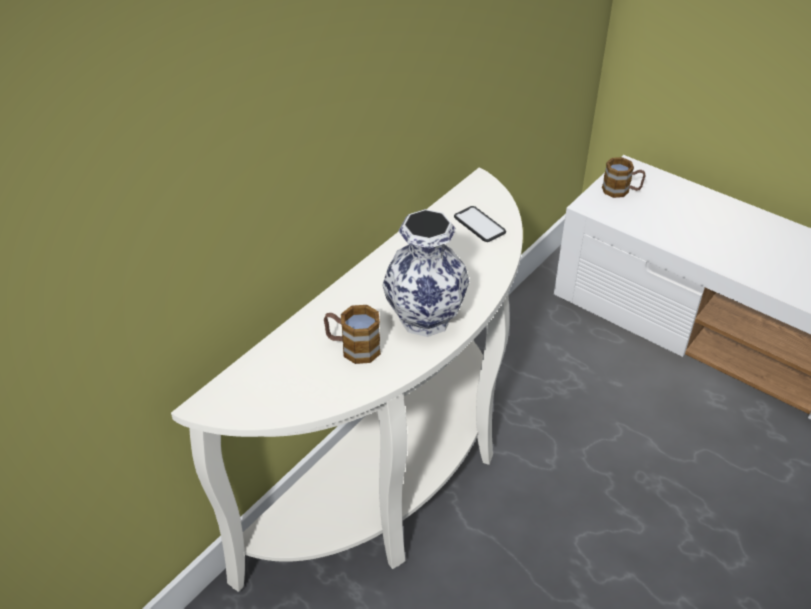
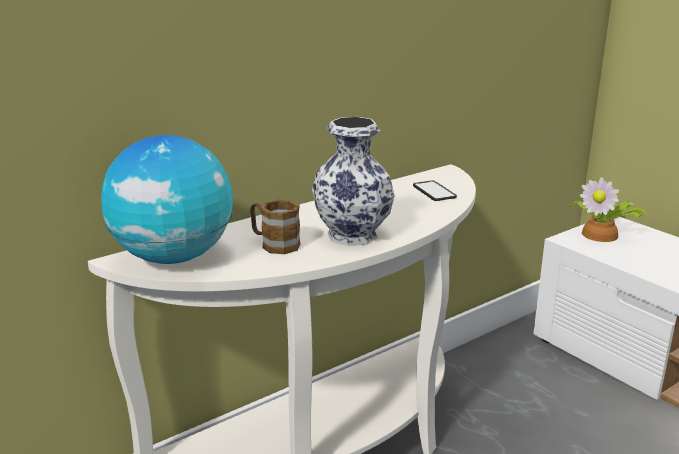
camera: 15 degrees right, 20 degrees down
(260, 390) = (174, 257): none -> globe
(621, 191) = (602, 234): mug -> potted plant

